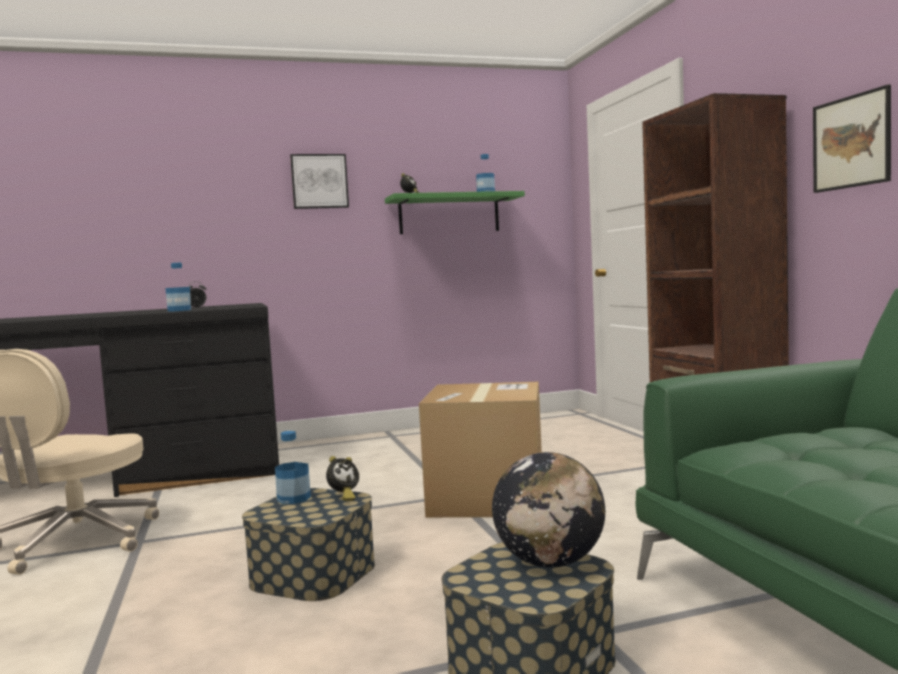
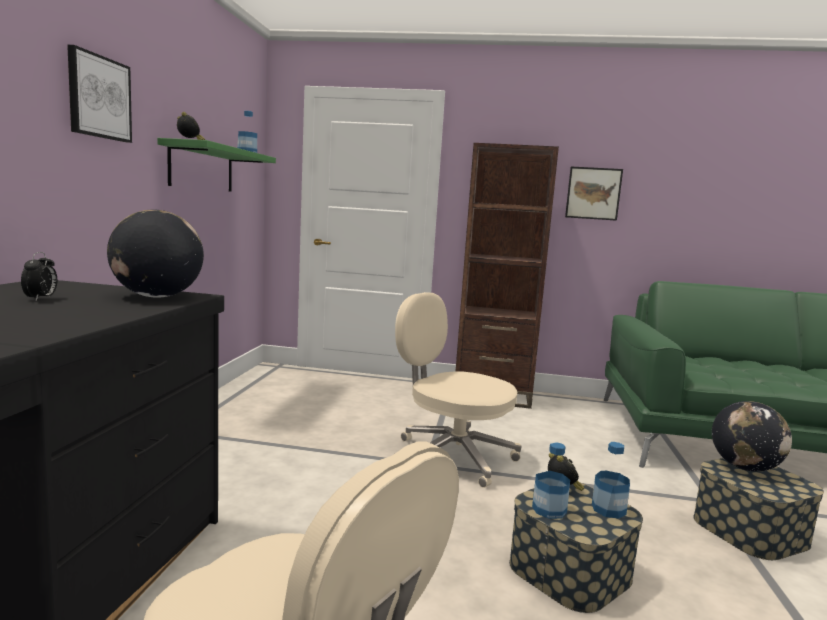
camera: 65 degrees left, 5 degrees up
(179, 310) = (121, 312): bottle -> bottle (608, 509)
(236, 306) = (157, 296): none -> globe
(487, 498) = (452, 456): cardboard box -> beige office chair

